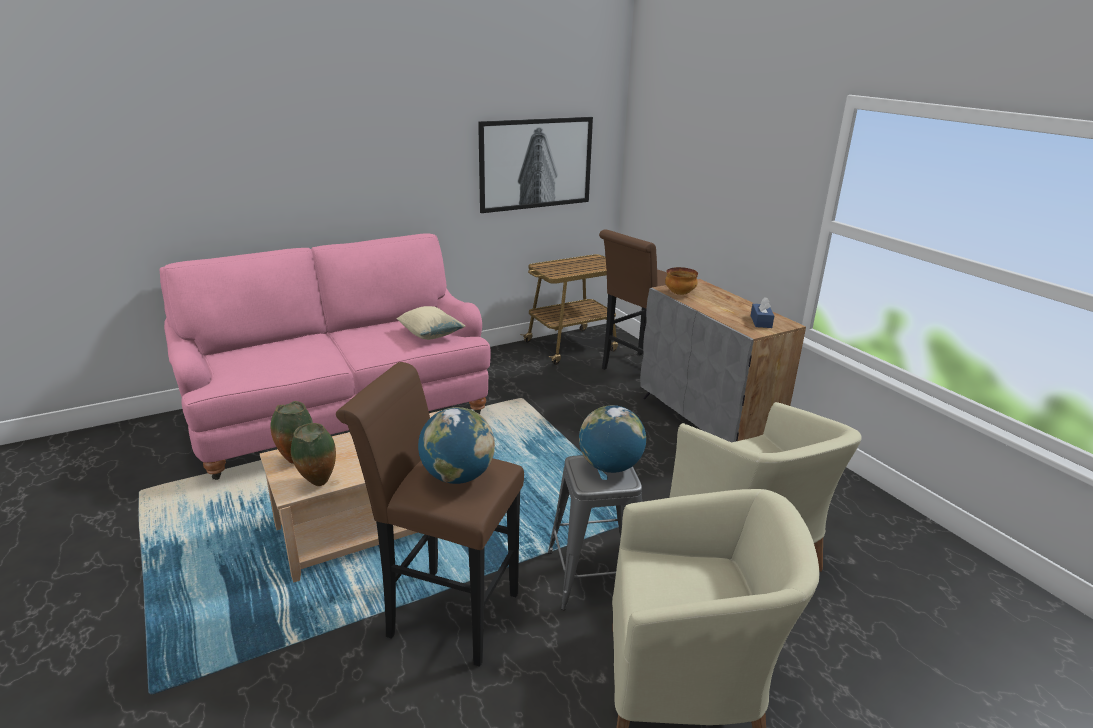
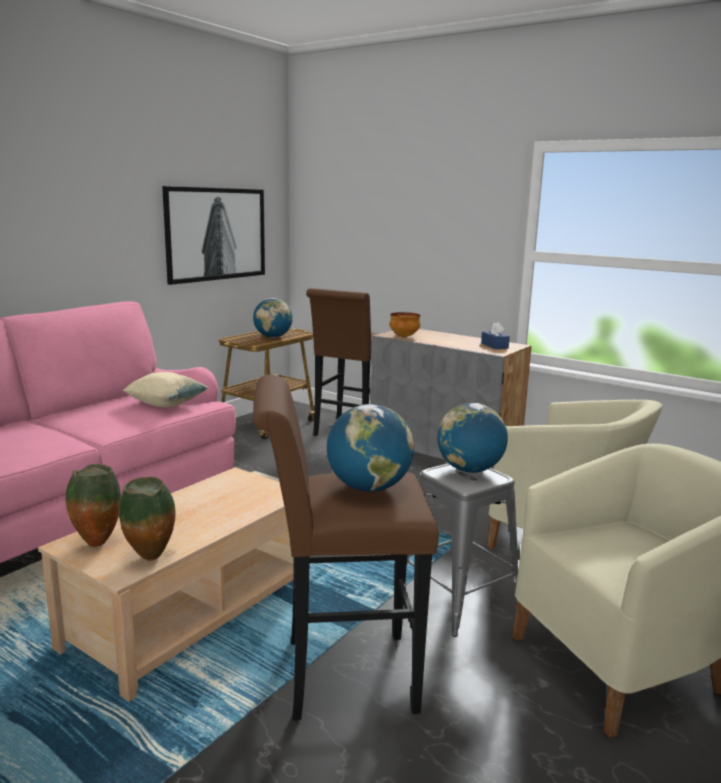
camera: 25 degrees left, 10 degrees down
(580, 267) = (273, 337): none -> globe

